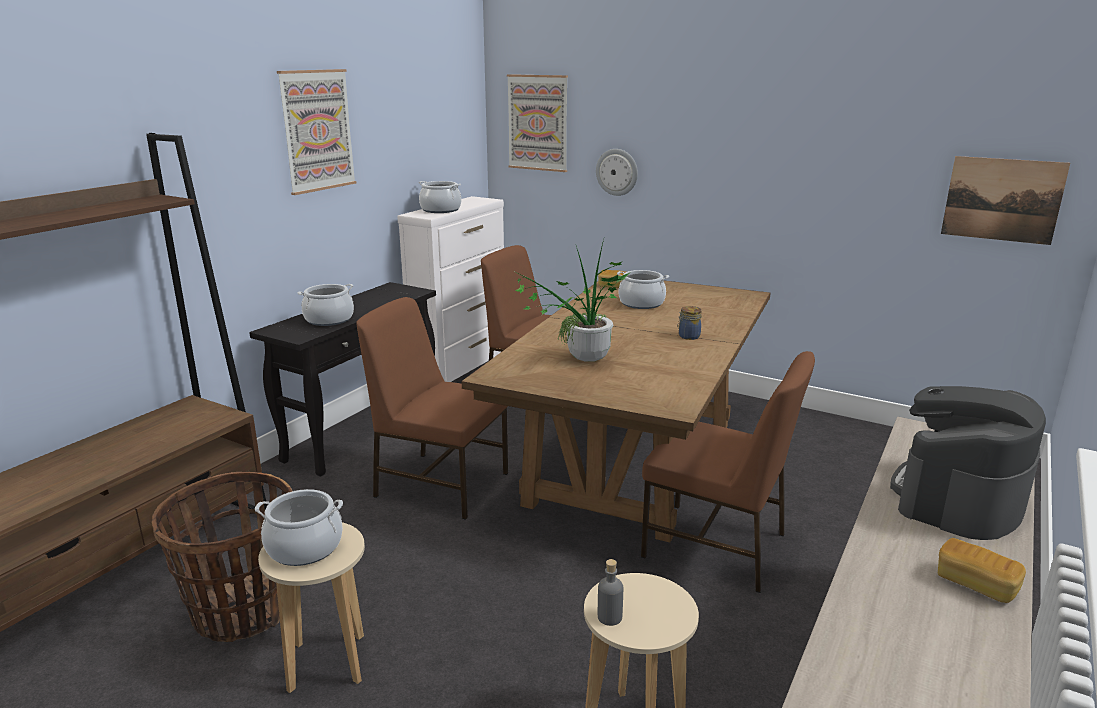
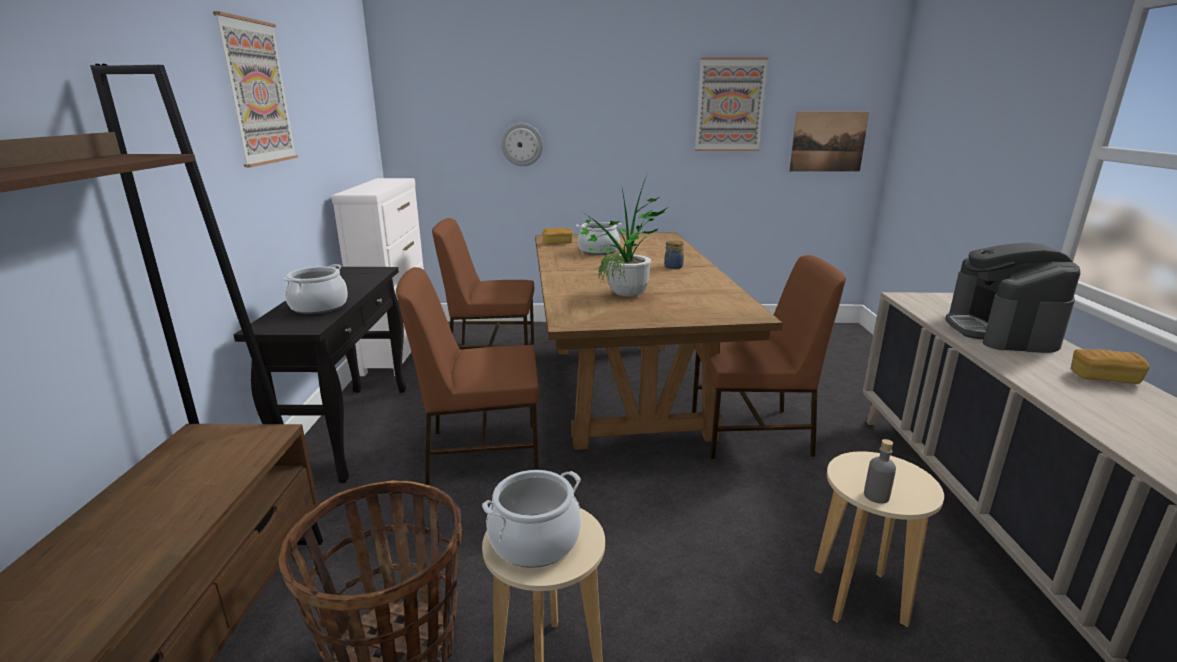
camera: 30 degrees left, 0 degrees up
(440, 210) = (370, 188): cooking pot -> none
(538, 123) = (435, 103): picture -> picture (730, 105)

